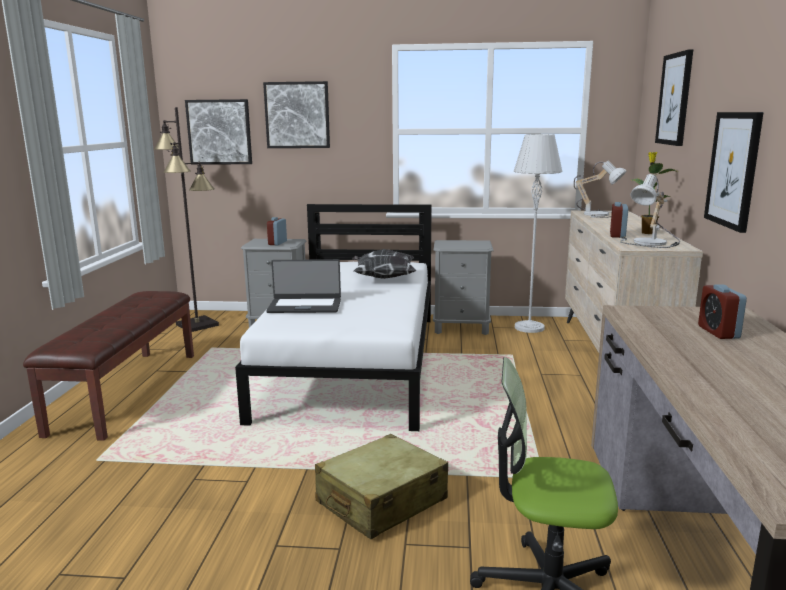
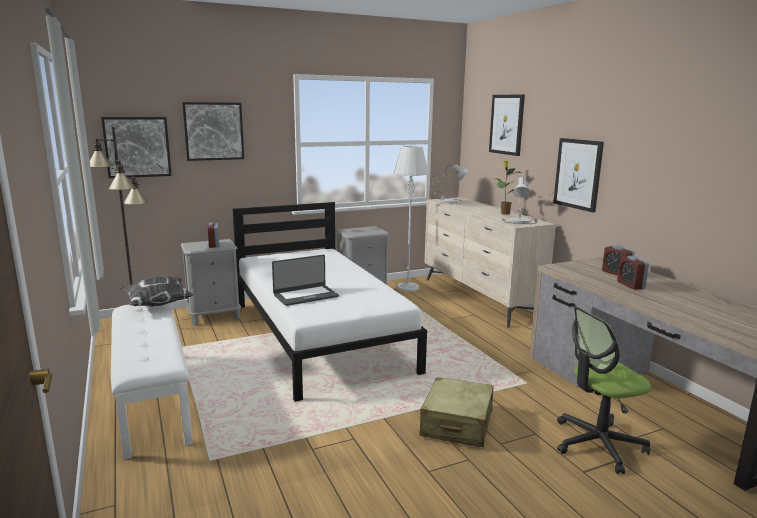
camera: 30 degrees left, 0 degrees up
(126, 391) = (151, 400): brown bench -> white bench
(383, 278) = (327, 265): pillow -> pillow (156, 304)
(617, 235) = (492, 217): alarm clock -> alarm clock (630, 285)

